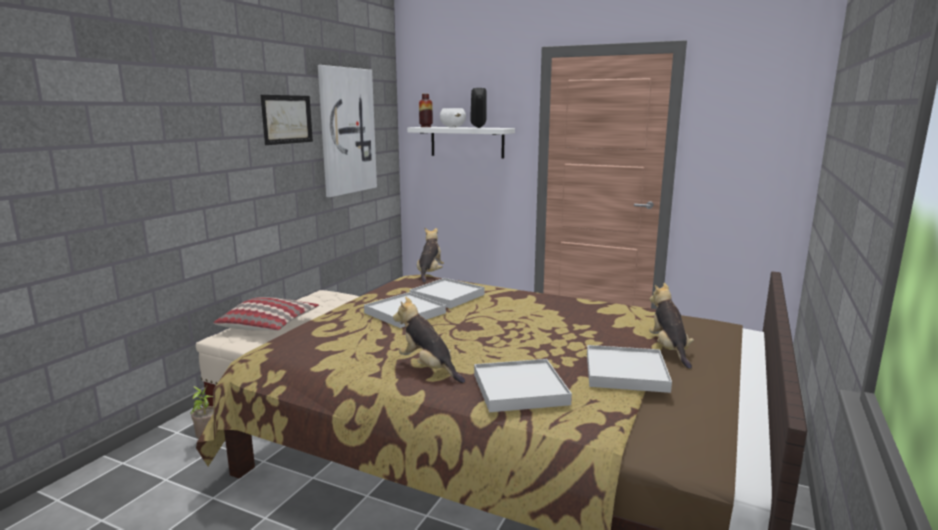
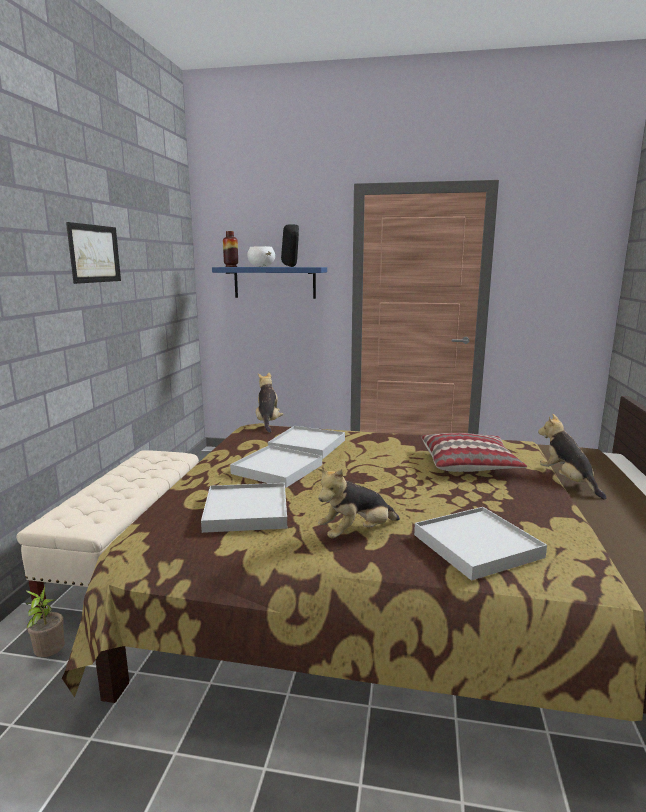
camera: 15 degrees left, 0 degrees up
(269, 325) = (106, 499): pillow -> pillow (469, 464)
(347, 131) = (151, 270): picture -> none
(428, 368) = (356, 533): plush toy -> plush toy turned 60 degrees counterclockwise
(467, 142) = (274, 282): white shelf -> blue shelf
(625, 372) = (559, 511): white tray -> white tray (246, 511)

